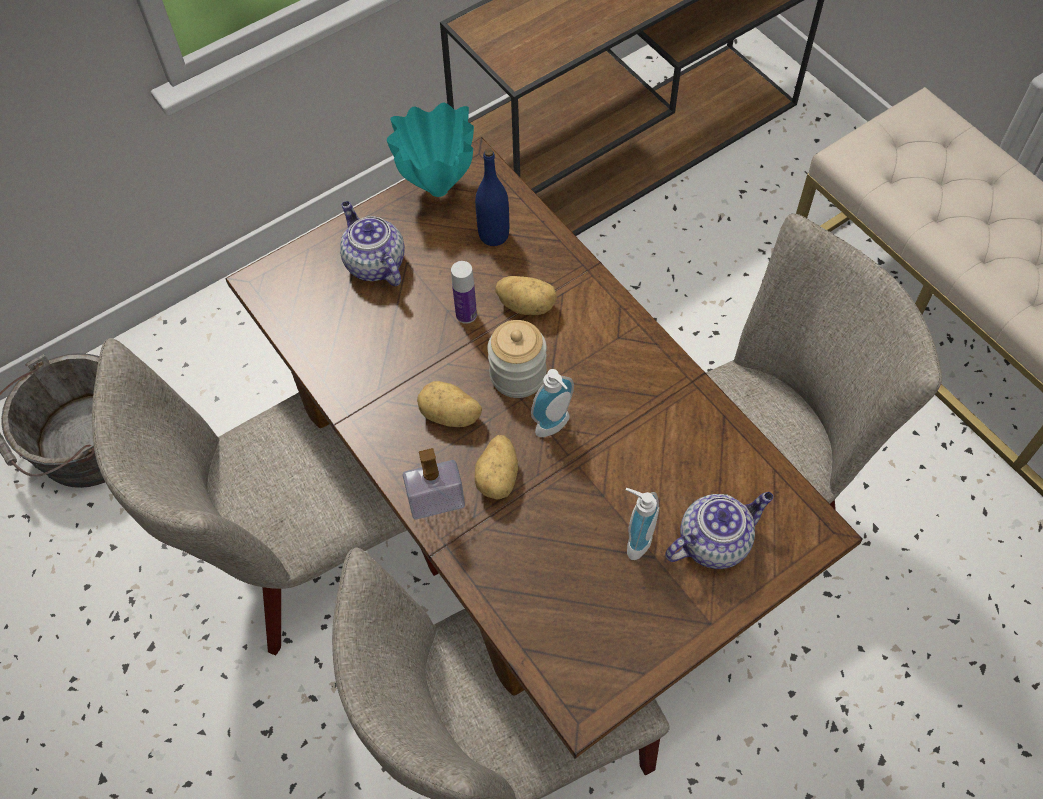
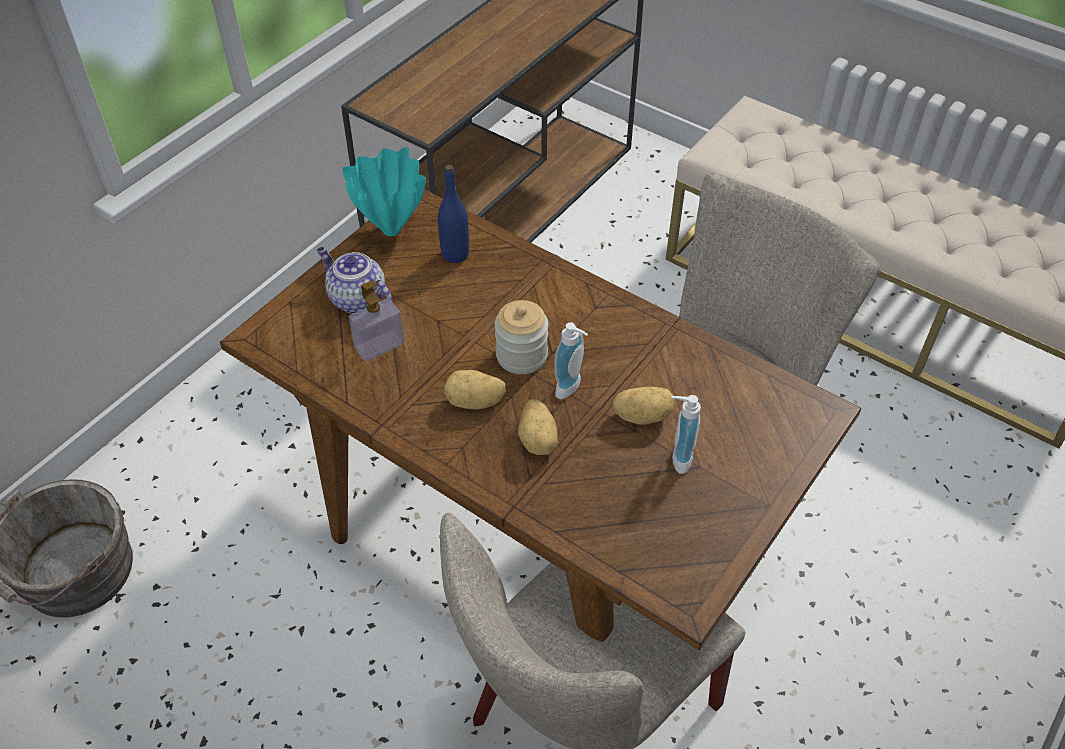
camera: 20 degrees left, 10 degrees down
(309, 556) = (336, 613): beige chair -> none
(436, 502) = (491, 473): soap dispenser -> soap dispenser (379, 345)
(466, 314) = (456, 320): bottle -> none
(527, 304) = (506, 300): potato -> potato (642, 415)
(714, 541) = (744, 441): teapot -> none

